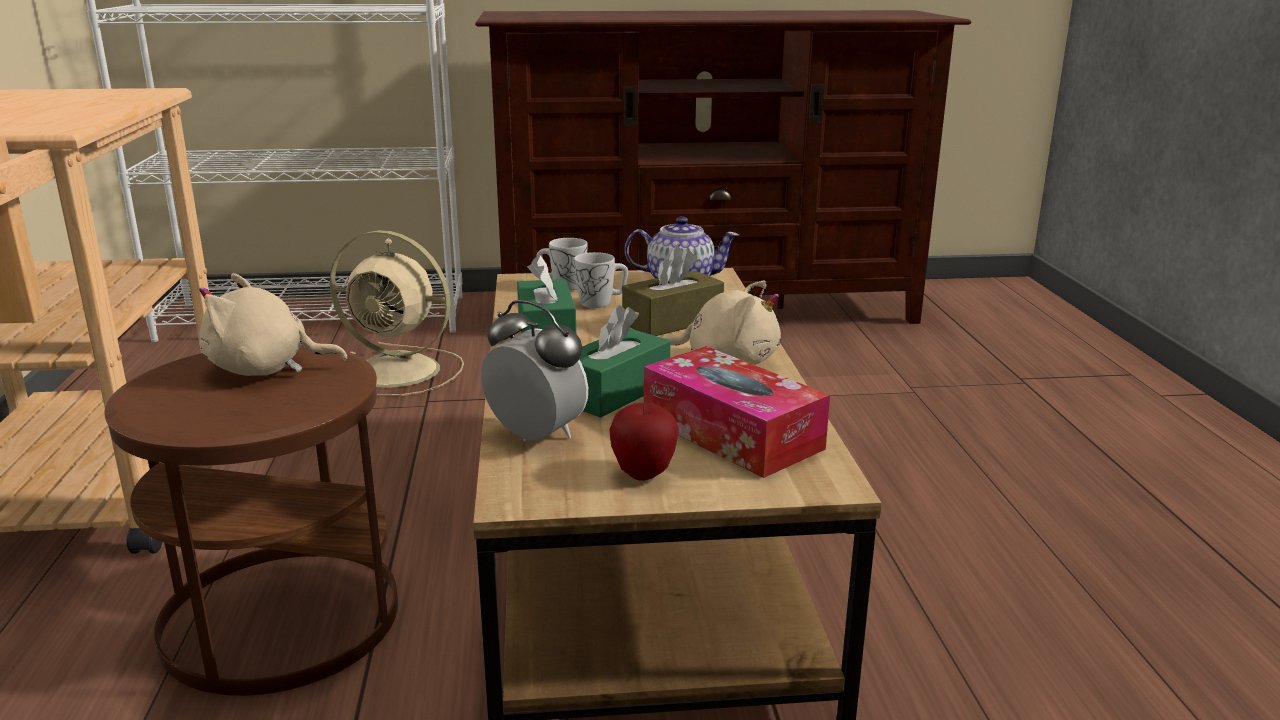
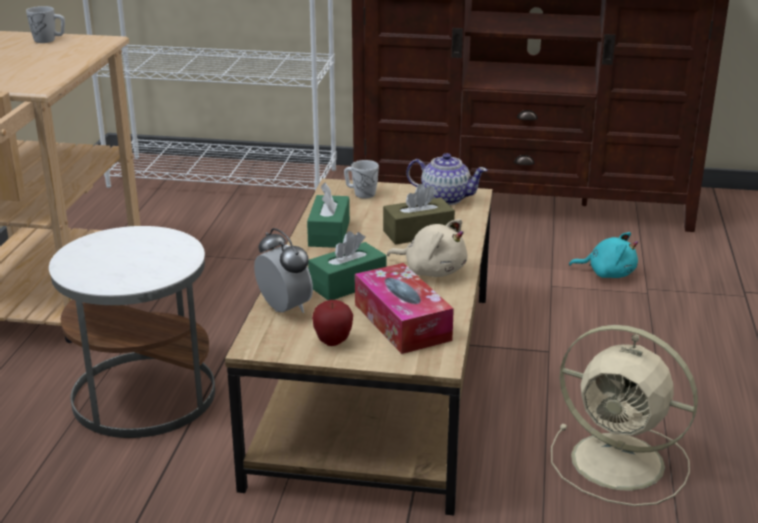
camera: 15 degrees right, 5 degrees up
(265, 369) = (141, 246): beige plush toy -> none
(281, 618) = (144, 396): brown side table -> white side table
(400, 371) = (268, 231): beige fan -> beige fan (622, 463)
(601, 302) = (379, 211): white mug -> white mug (49, 40)
(854, 376) = (607, 273): none -> turquoise plush toy

